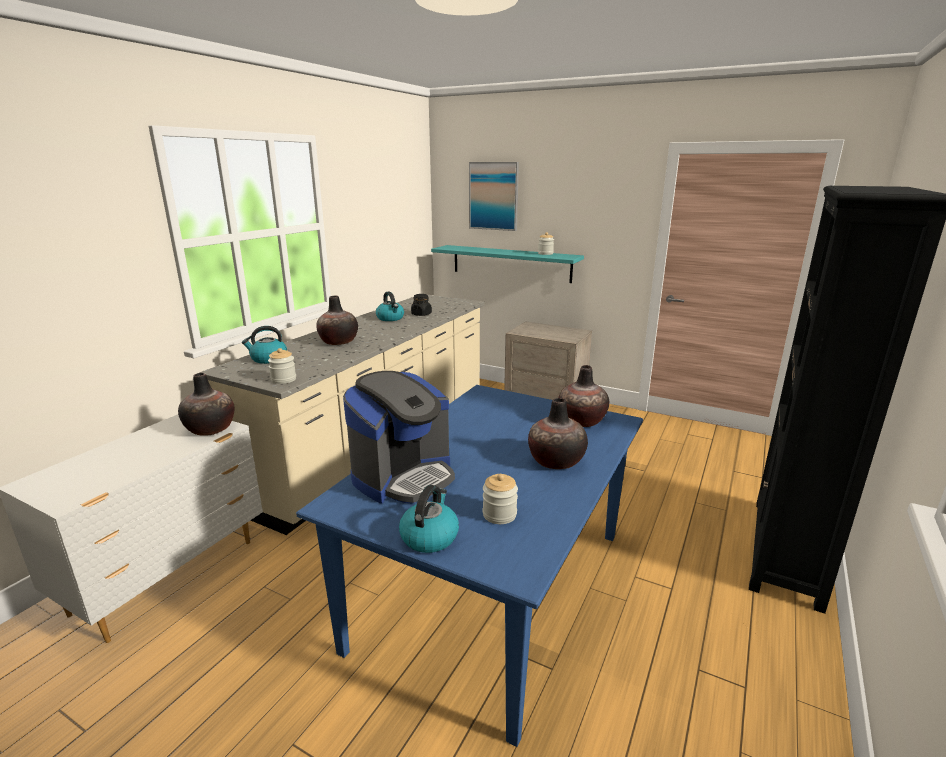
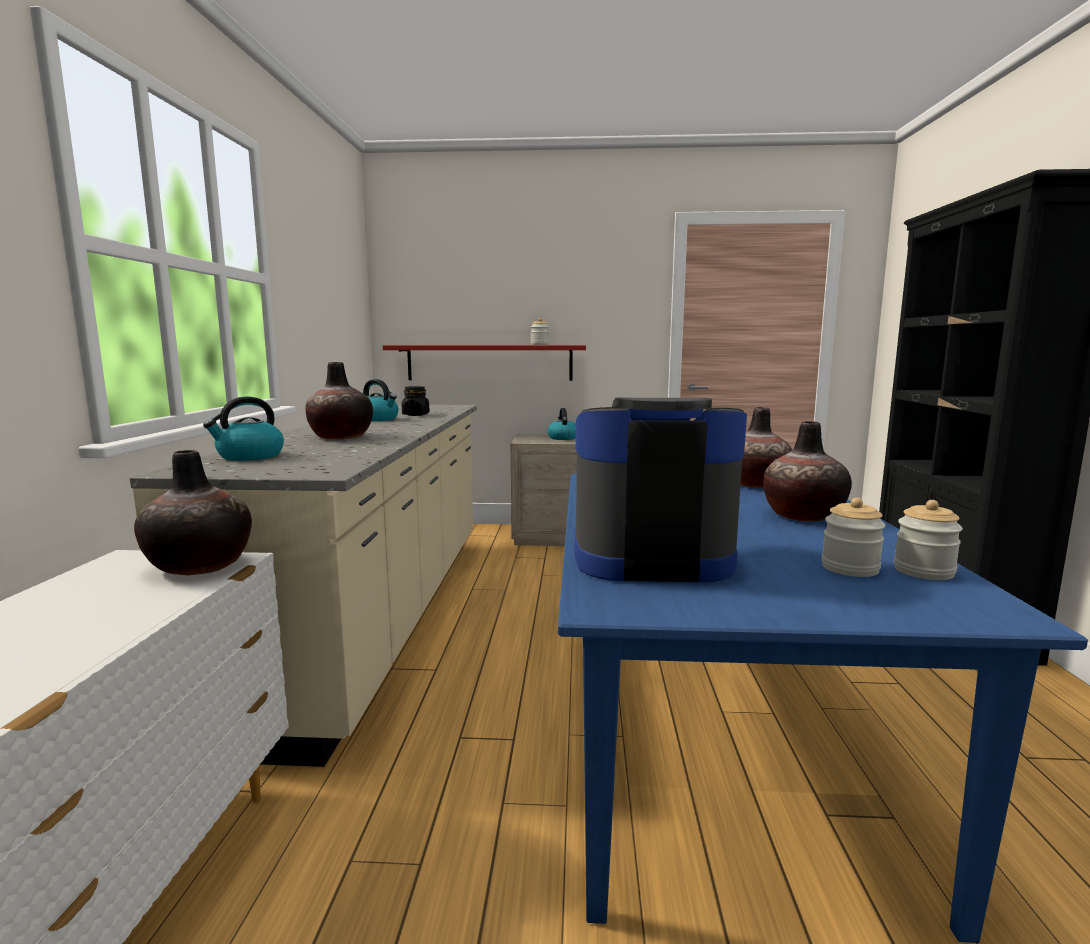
camera: 25 degrees left, 10 degrees down
(283, 379) = (322, 469): jar -> jar (923, 571)
(403, 476) = (651, 557): coffee machine -> coffee machine turned 105 degrees counterclockwise
(429, 536) = (817, 606): kettle -> kettle (562, 438)
(493, 196) = (462, 278): picture -> none
(510, 263) = (489, 363): turquoise shelf -> red shelf

